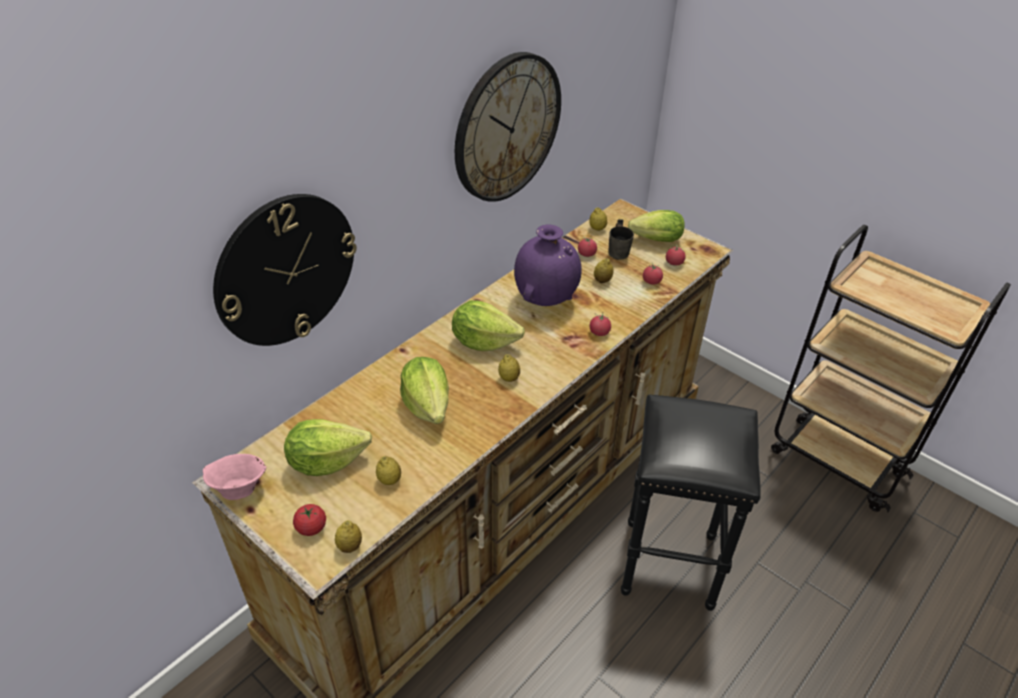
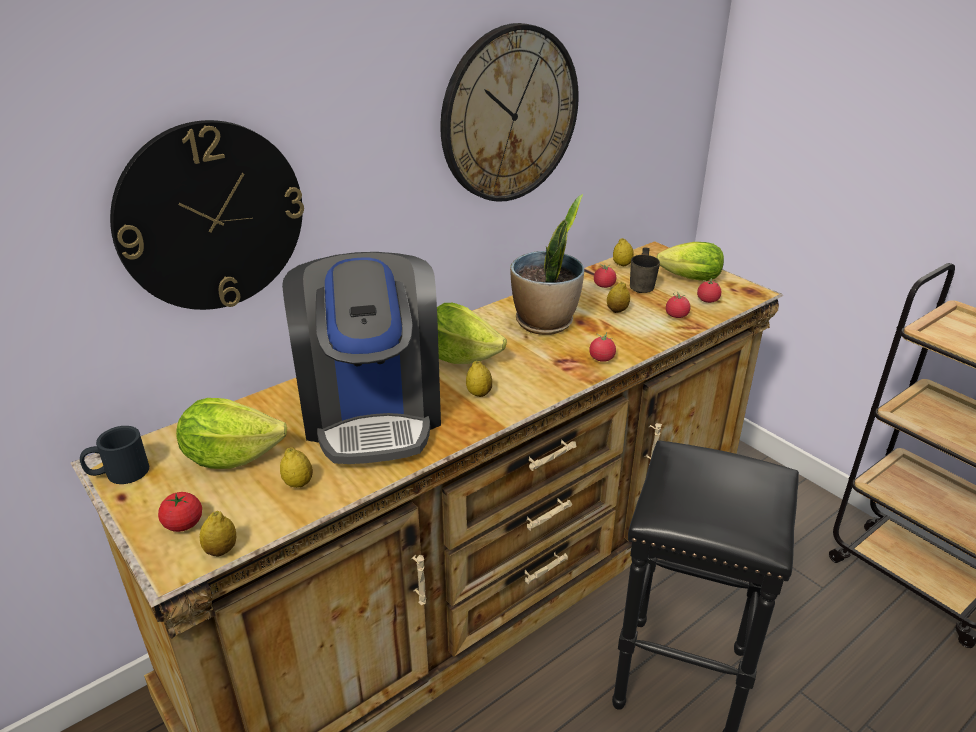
camera: 10 degrees right, 10 degrees down
(238, 488) = (118, 473): pink bowl -> black mug
(427, 405) = (372, 411): lettuce -> coffee machine
(546, 299) = (545, 323): purple vase -> potted plant

